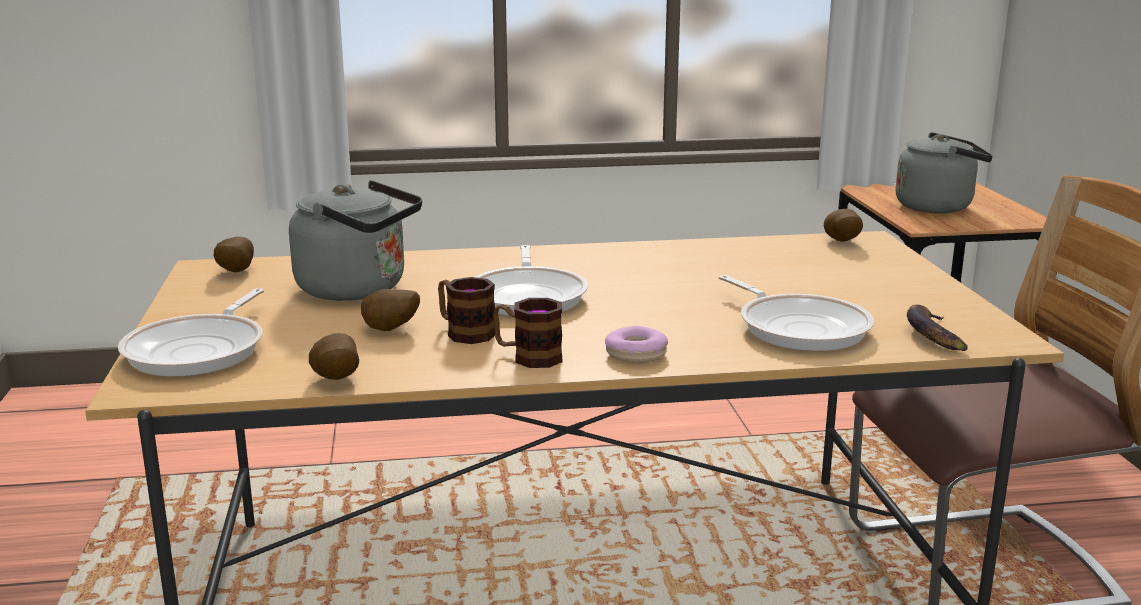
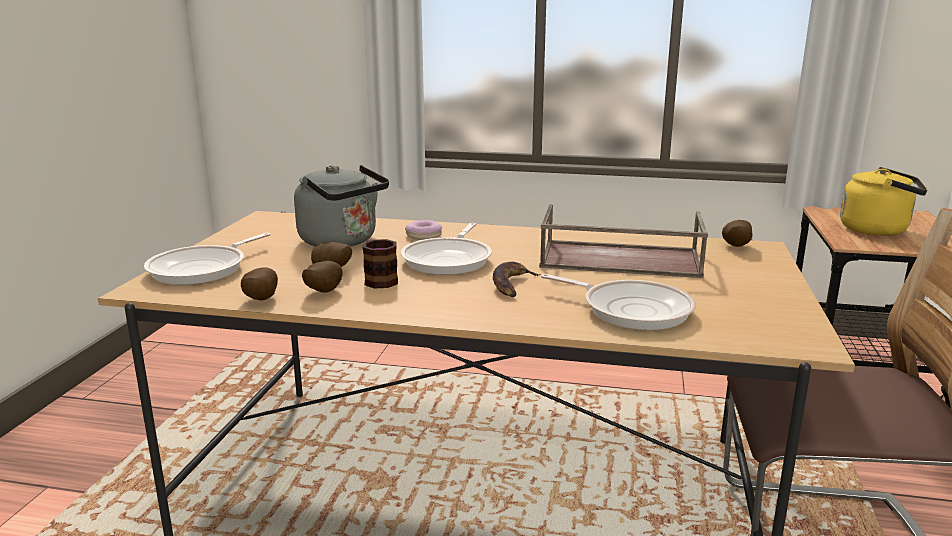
camera: 20 degrees right, 0 degrees up
(234, 272) = (279, 222): potato -> potato (322, 292)
(528, 357) = (402, 303): mug -> none
(636, 354) = (481, 312): donut -> donut (423, 236)
(729, 272) = (618, 260): none -> brown tray
(799, 328) = (631, 309): frying pan -> frying pan turned 45 degrees counterclockwise
(933, 335) = (742, 331): banana -> banana (512, 285)
(938, 207) = (877, 230): grey kettle -> yellow kettle

